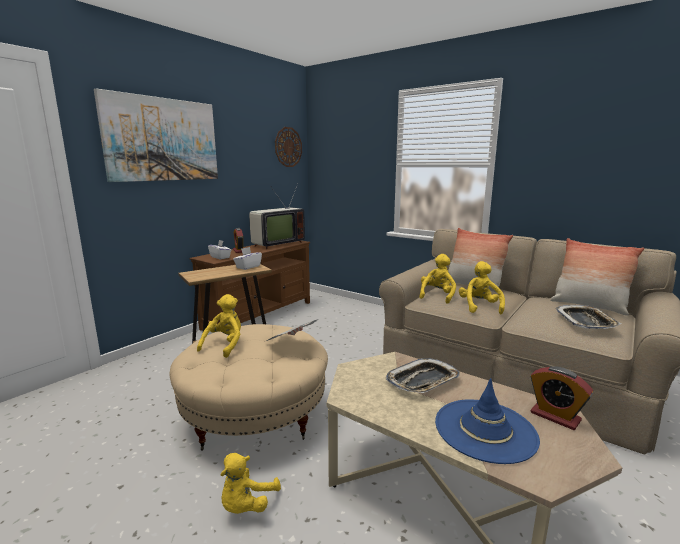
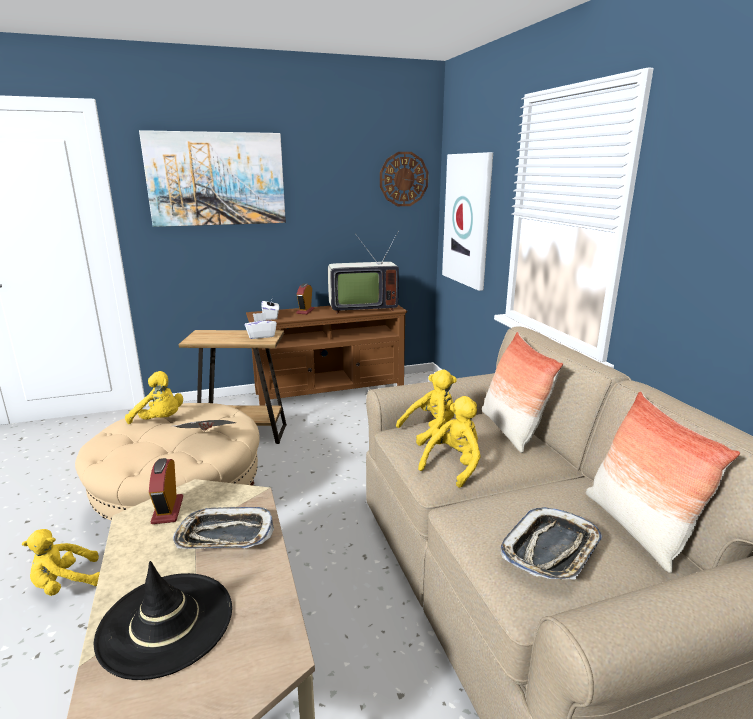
camera: 35 degrees right, 5 degrees up
(225, 345) = (160, 420): yellow plush toy -> yellow plush toy turned 60 degrees clockwise
(345, 174) = (468, 220): none -> picture
(485, 430) = (166, 623): blue hat -> black hat
(555, 416) = (263, 656): alarm clock -> alarm clock (167, 510)

